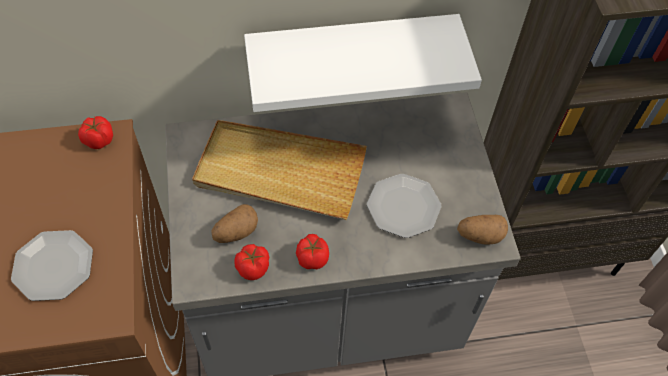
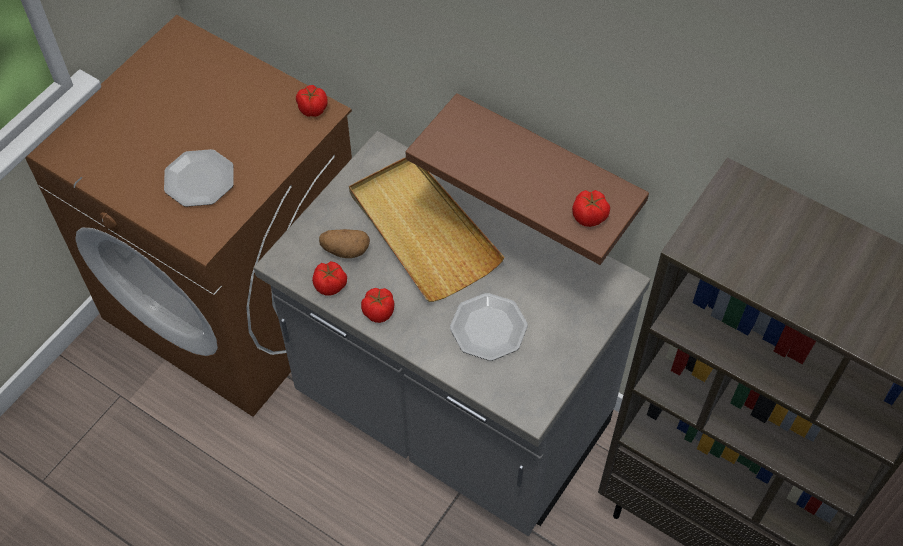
camera: 45 degrees right, 0 degrees up
(351, 53) = (547, 168): white shelf -> brown shelf
(442, 57) = (590, 217): none -> tomato
(480, 235) = (525, 396): potato -> none

